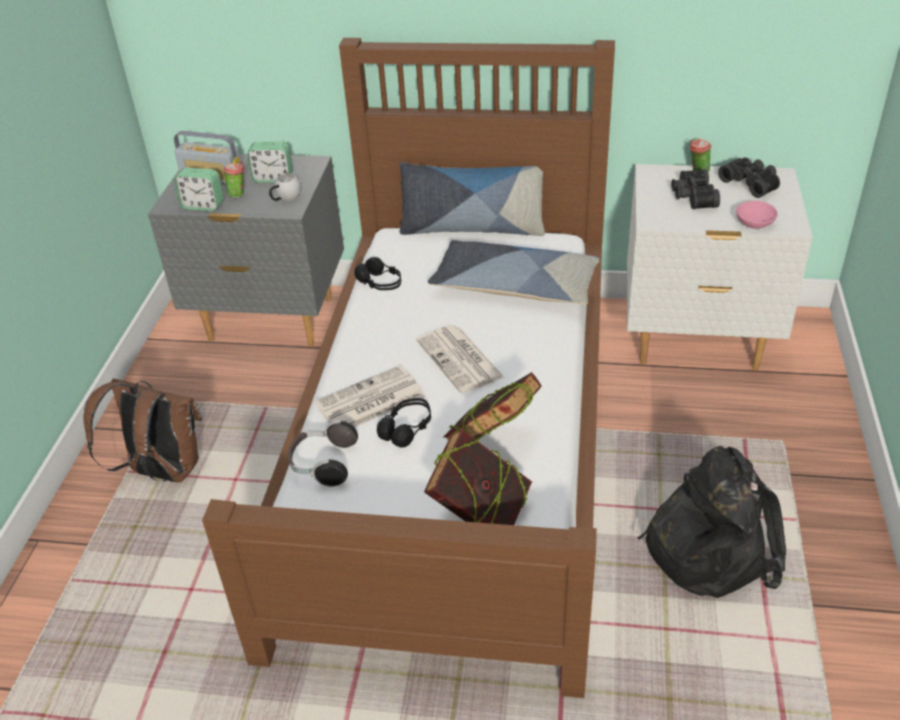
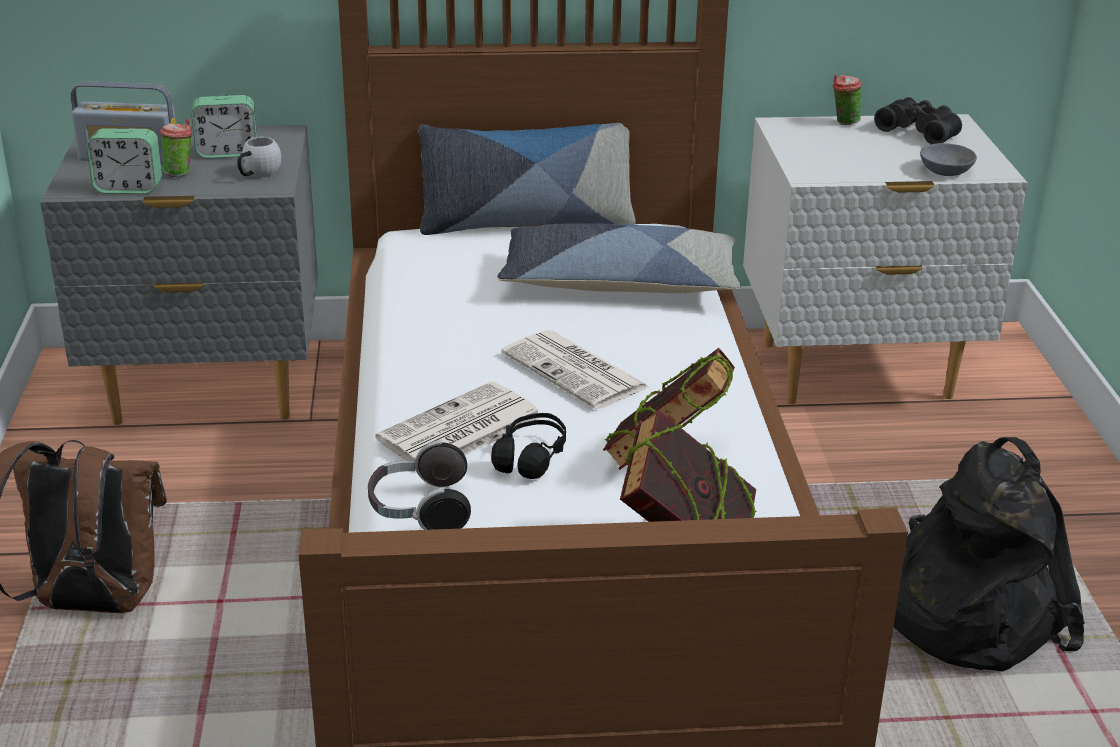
camera: 15 degrees left, 10 degrees down
(380, 283) = (417, 291): black headphones -> none
(692, 197) = (849, 148): black binoculars -> none
(753, 222) = (943, 170): pink bowl -> grey bowl

